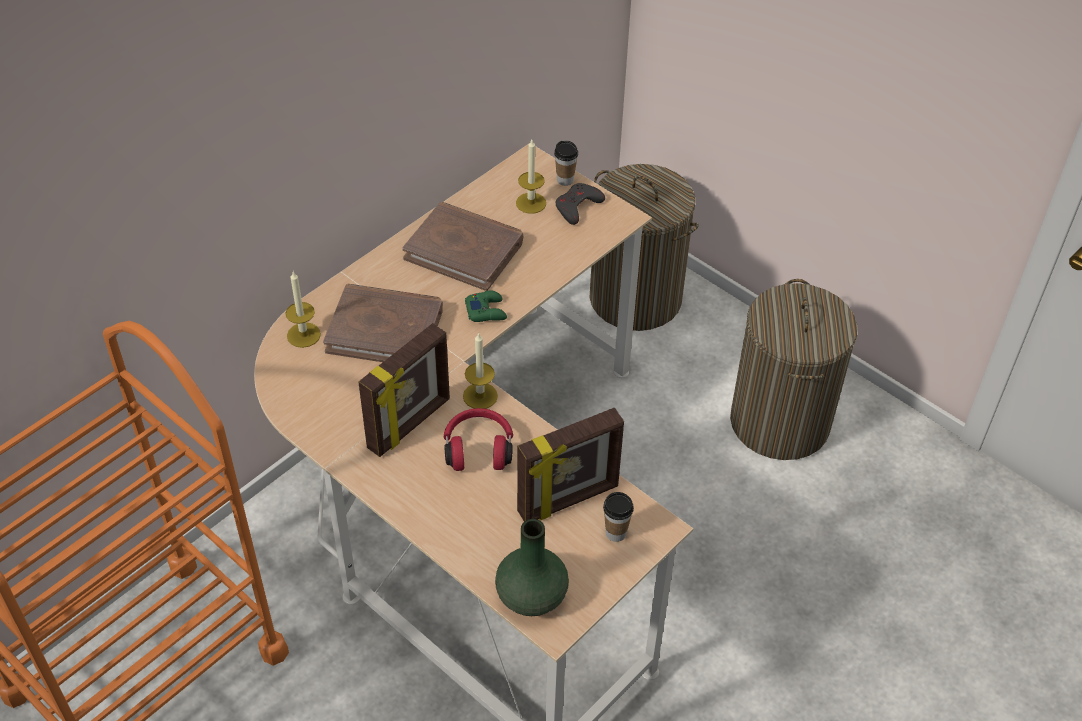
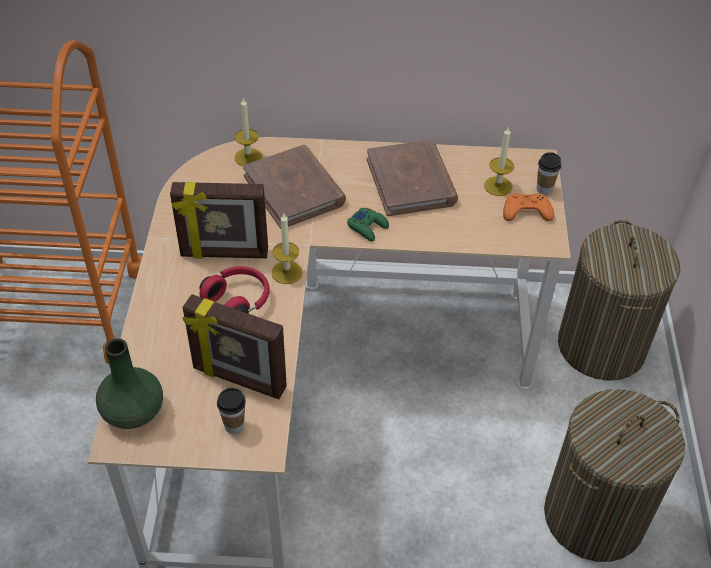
camera: 50 degrees right, 0 degrees up
(577, 207) = (526, 211): grey game controller -> orange game controller

